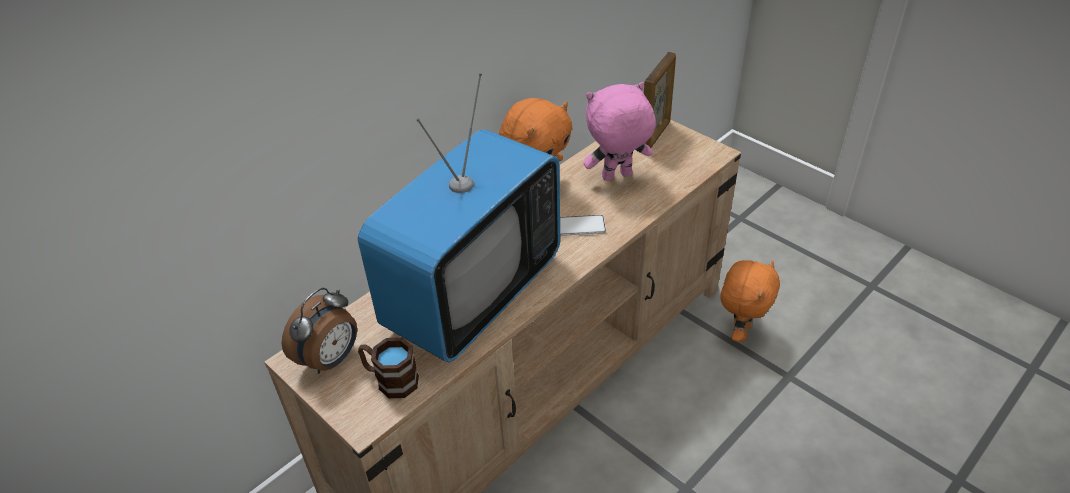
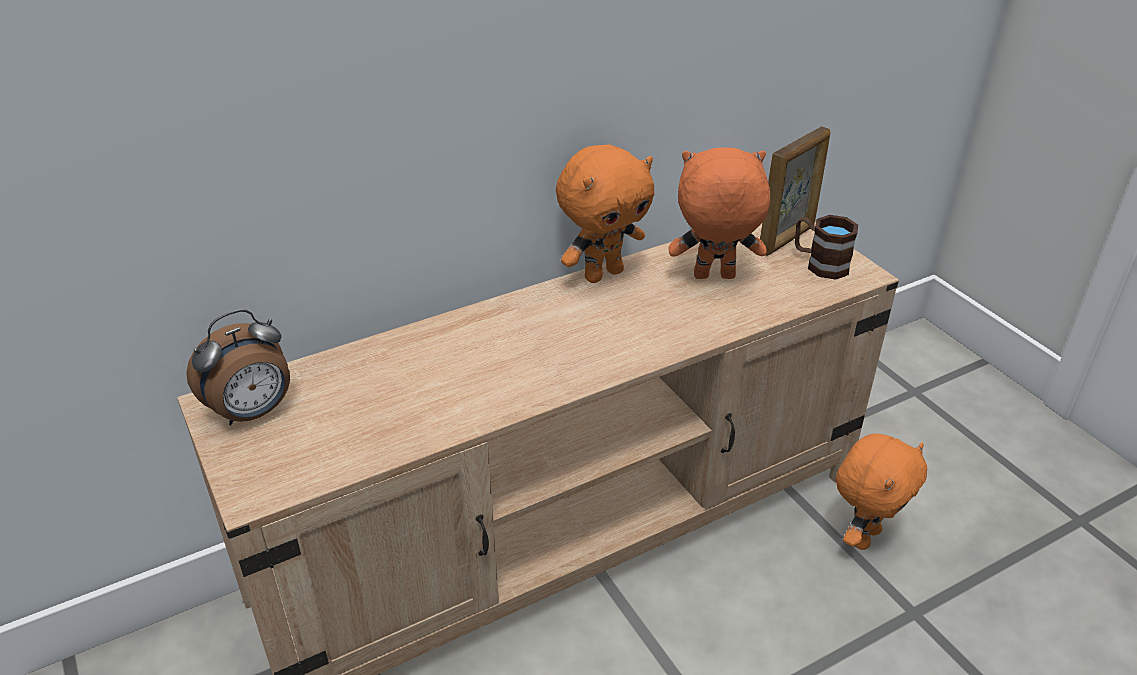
camera: 15 degrees right, 5 degrees down
(390, 380) = (310, 453): brown mug -> brown mug (819, 264)
(473, 294) = (462, 376): television -> none
(578, 226) = (635, 325): phone -> none
(617, 177) = (713, 278): pink plush toy -> orange plush toy

